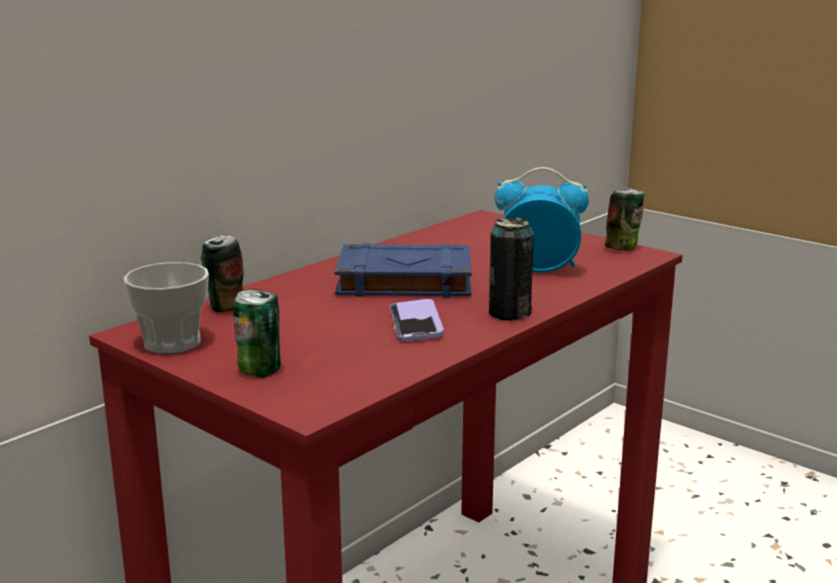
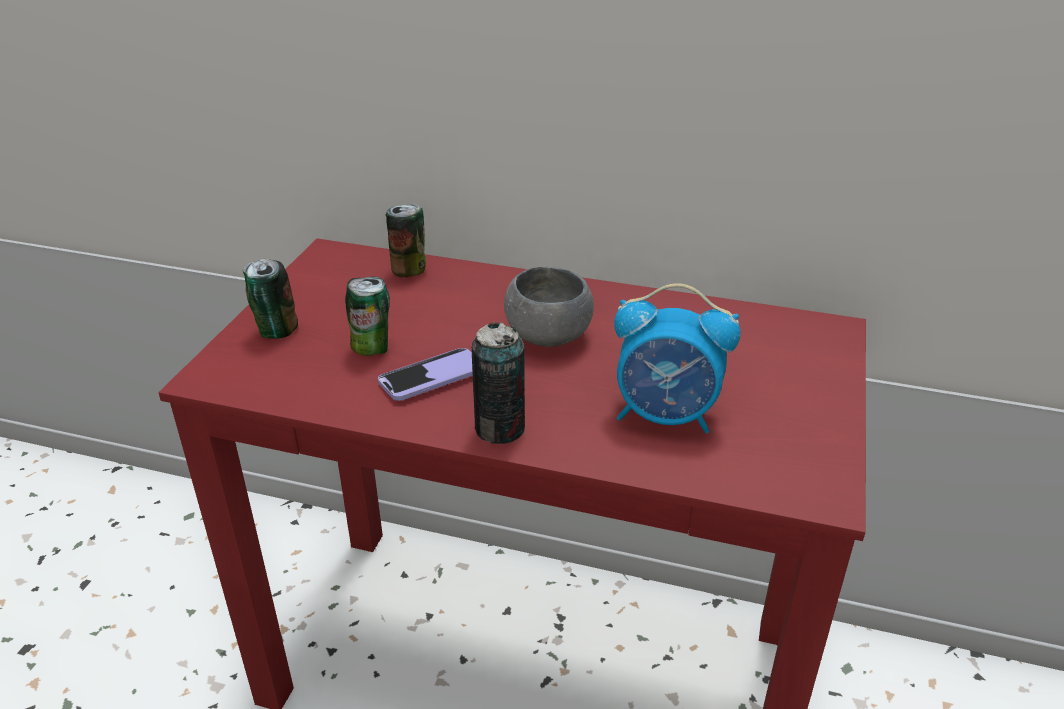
camera: 65 degrees right, 15 degrees up
(172, 343) = (315, 275): cup -> none
(403, 281) = (548, 336): blue book -> grey bowl
(538, 270) = (666, 416): alarm clock -> alarm clock turned 120 degrees clockwise
(622, 248) = (826, 467): can -> can (372, 348)

